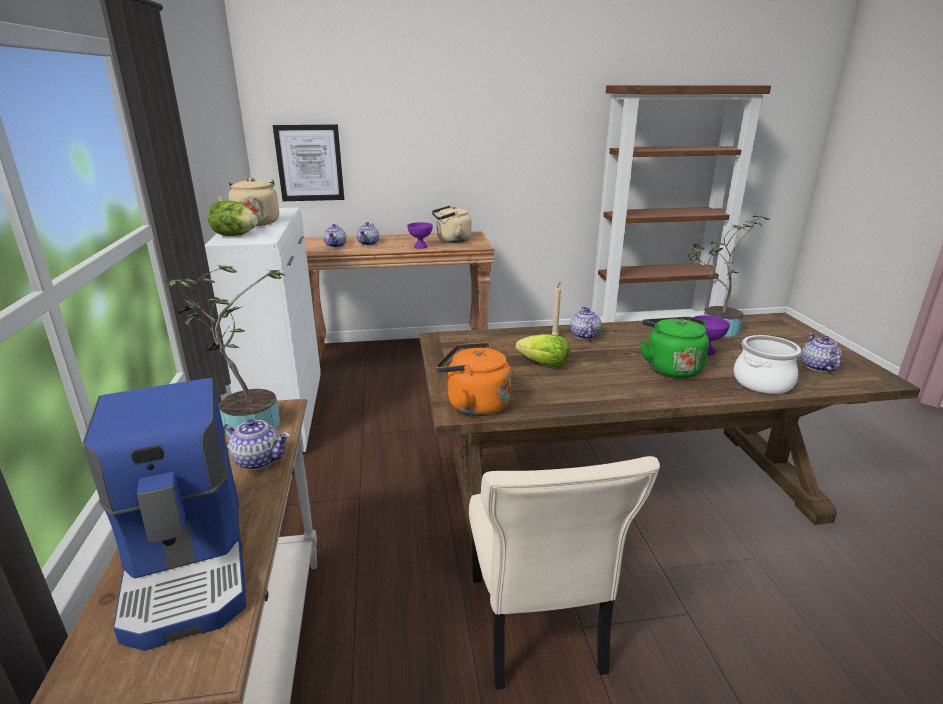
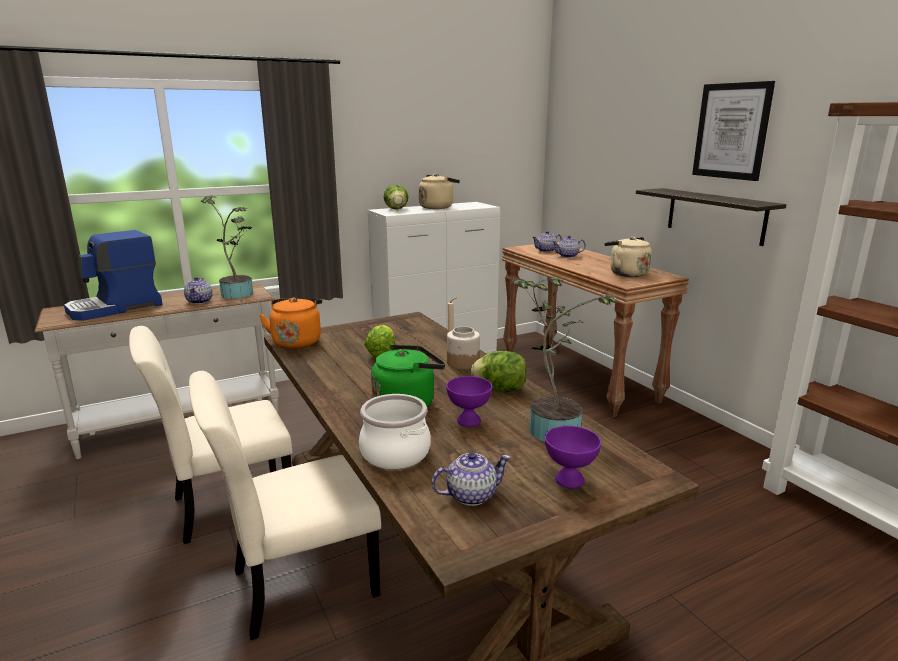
camera: 70 degrees right, 5 degrees down
(309, 163) = (574, 177): picture -> picture (731, 131)
(420, 246) = (585, 268): purple bowl -> purple bowl (569, 479)
(492, 176) = (715, 215): none -> shelf
(584, 336) = (462, 363): teapot -> jar
(647, 332) = (500, 389): none -> lettuce
(686, 575) = (298, 584): none -> beige chair

